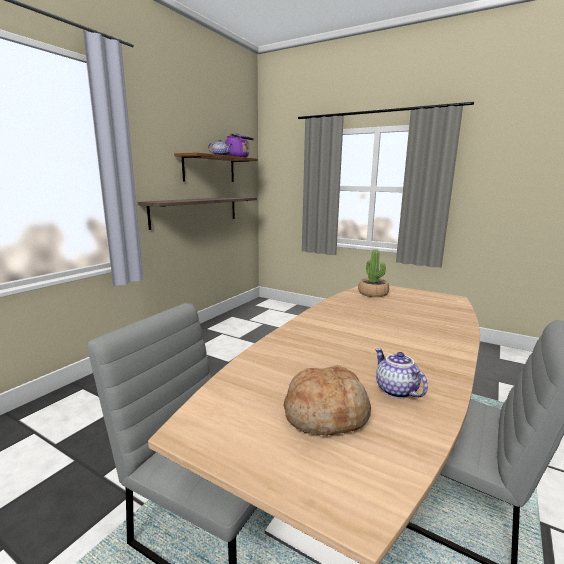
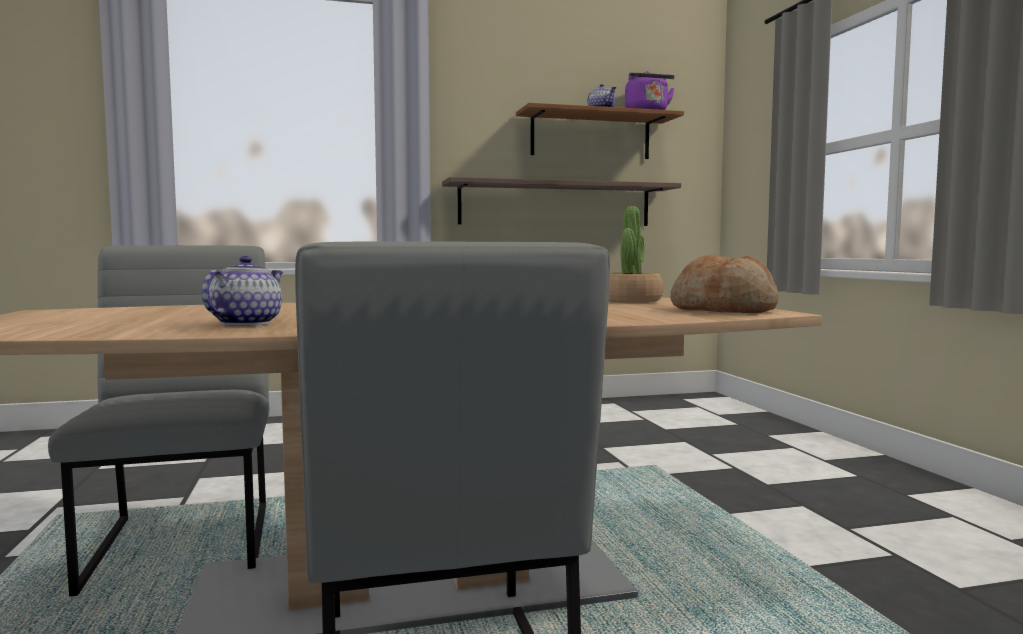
camera: 45 degrees right, 10 degrees down
(326, 414) = (137, 319): bread -> bread (724, 310)

